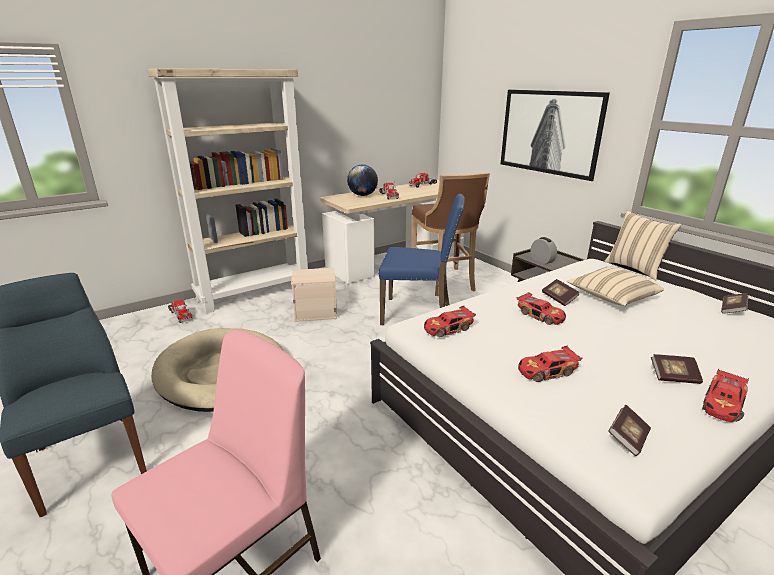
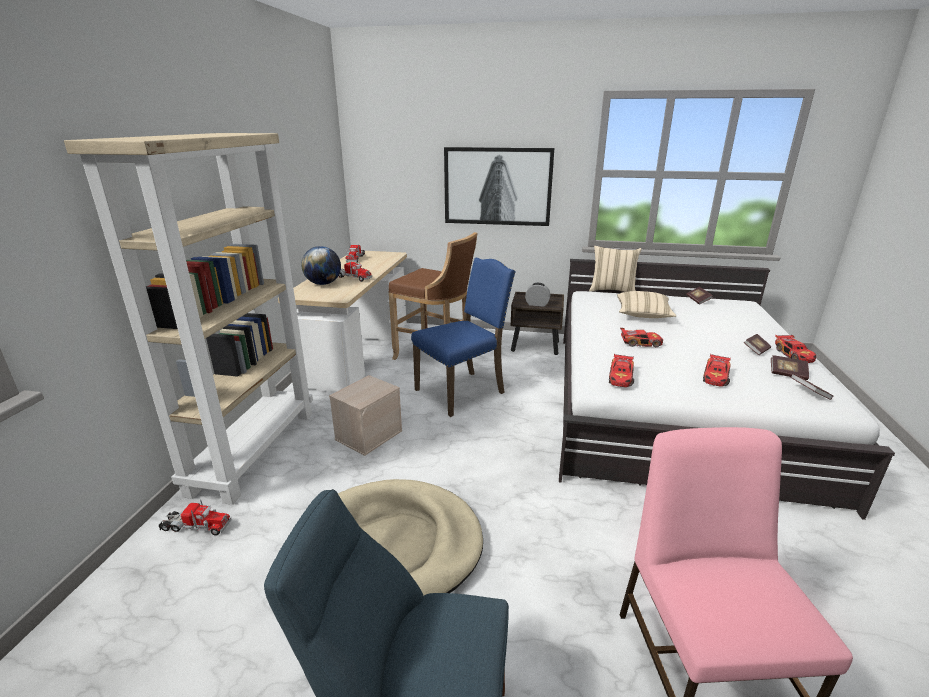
camera: 45 degrees left, 0 degrees up
(559, 298) = (623, 327): book -> book (787, 374)

